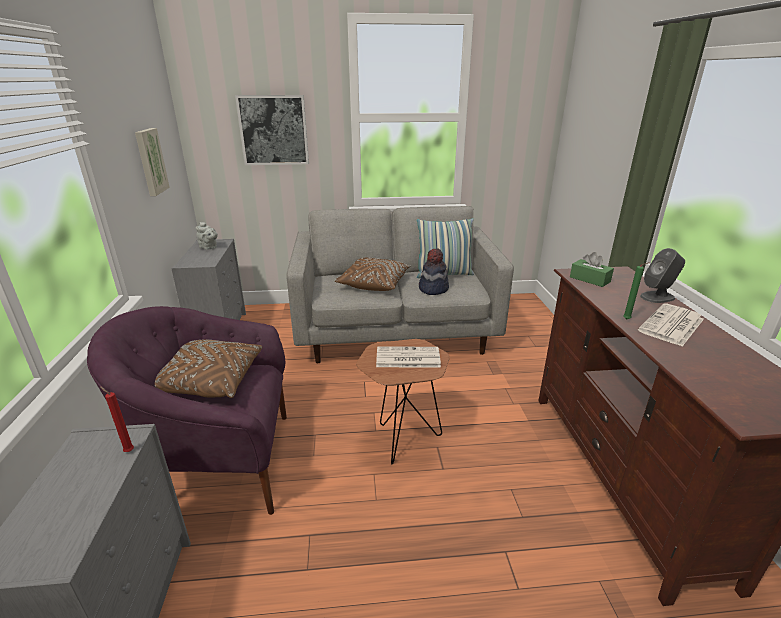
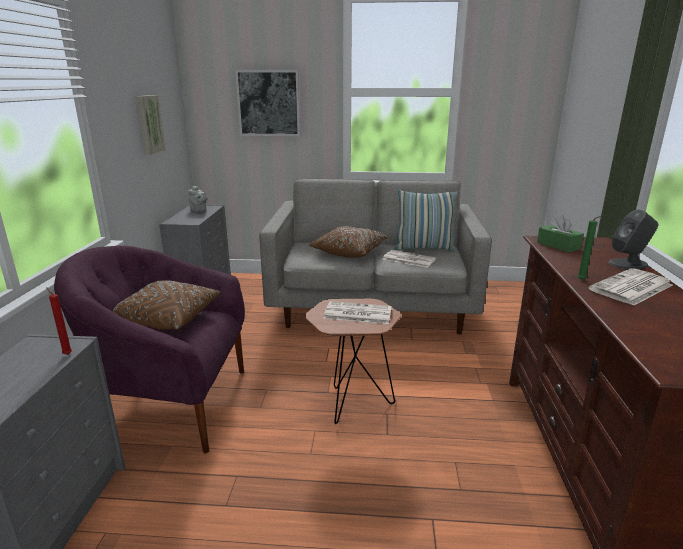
camera: 10 degrees right, 5 degrees down
(433, 289) = (408, 259): hat -> newspaper

